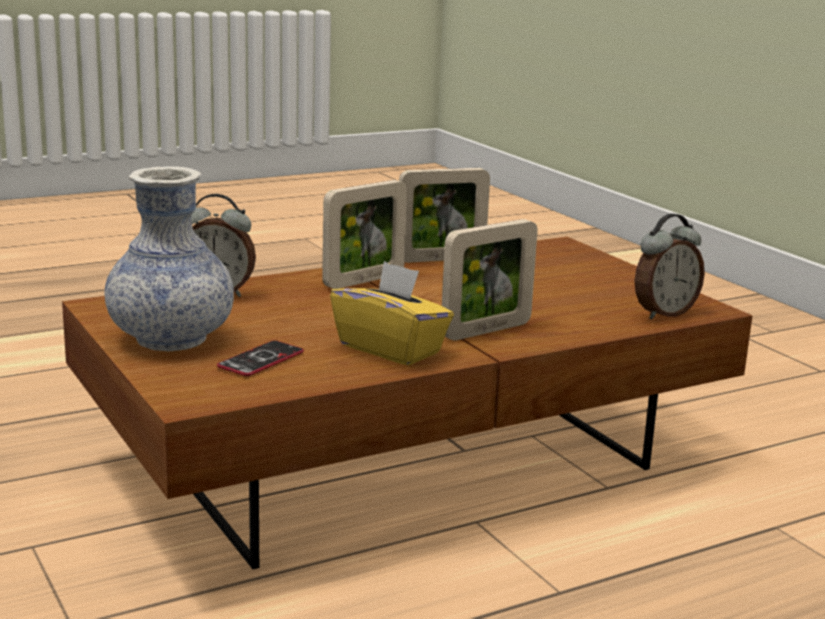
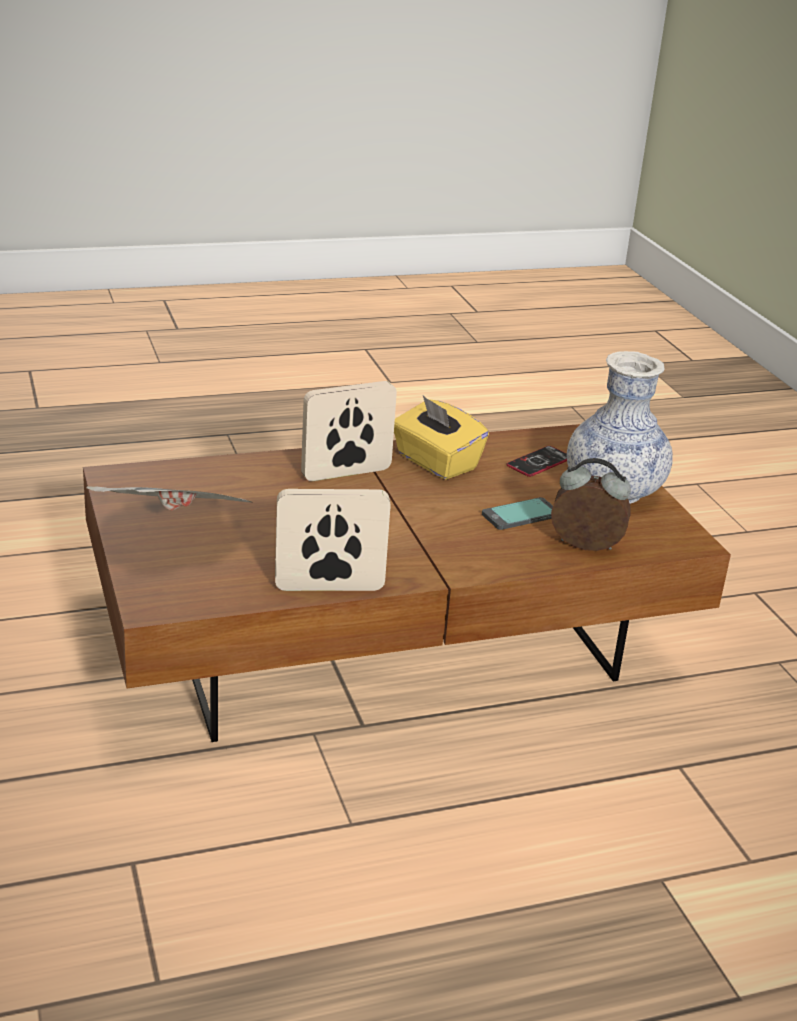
camera: 170 degrees left, 10 degrees up
(282, 311) = (521, 515): none -> phone
(364, 280) = (433, 555): picture frame -> none
(598, 278) = (175, 533): none -> newspaper
(663, 313) = (166, 476): alarm clock -> none

